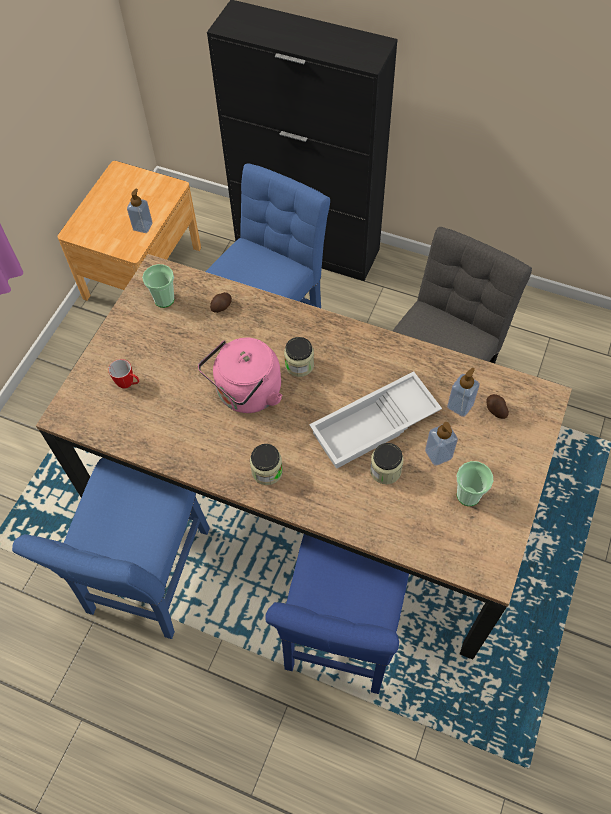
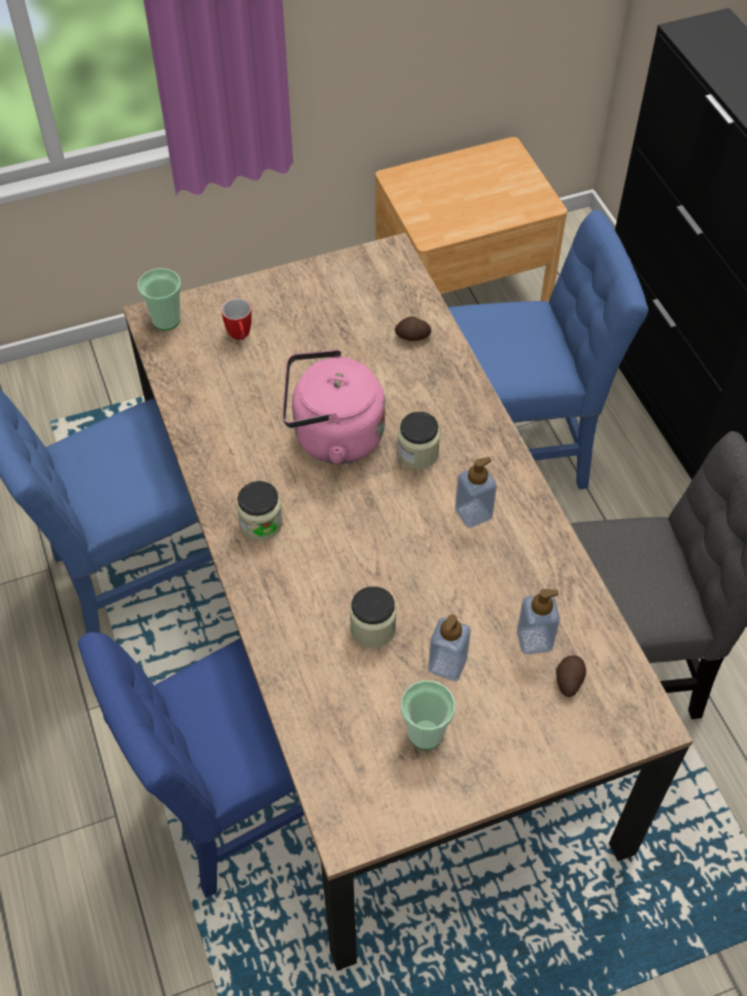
camera: 45 degrees right, 5 degrees down
(143, 226) = (468, 221): soap dispenser -> soap dispenser (473, 513)
(164, 299) = (366, 286): cup -> cup (166, 320)
(374, 426) = (417, 577): white tray -> none

